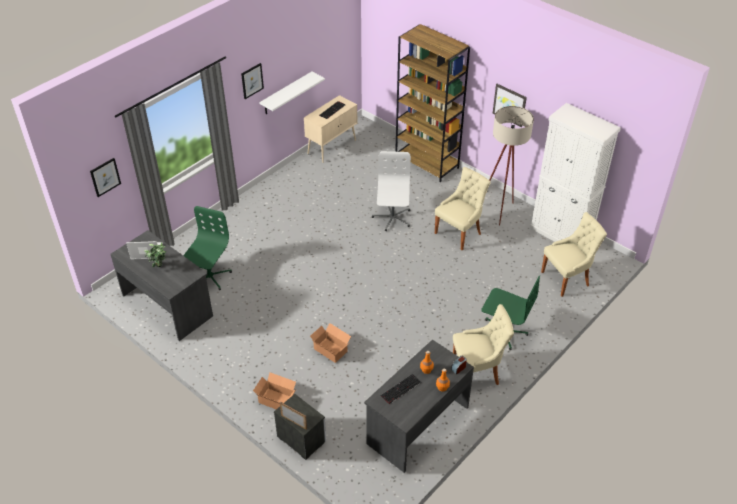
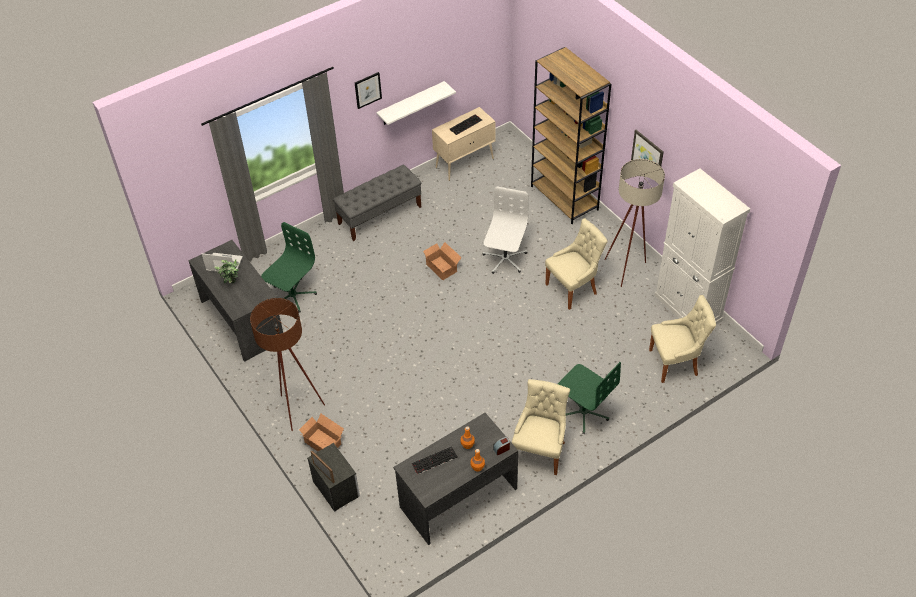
camera: 15 degrees right, 5 degrees up
(105, 177) = (190, 181): picture -> none
(240, 372) = (295, 407): none -> brown floor lamp
(269, 198) = (380, 215): none -> grey bench
(330, 349) = (394, 398): cardboard box -> cardboard box (442, 267)
(477, 371) = (540, 451): beige chair -> beige chair turned 75 degrees counterclockwise

